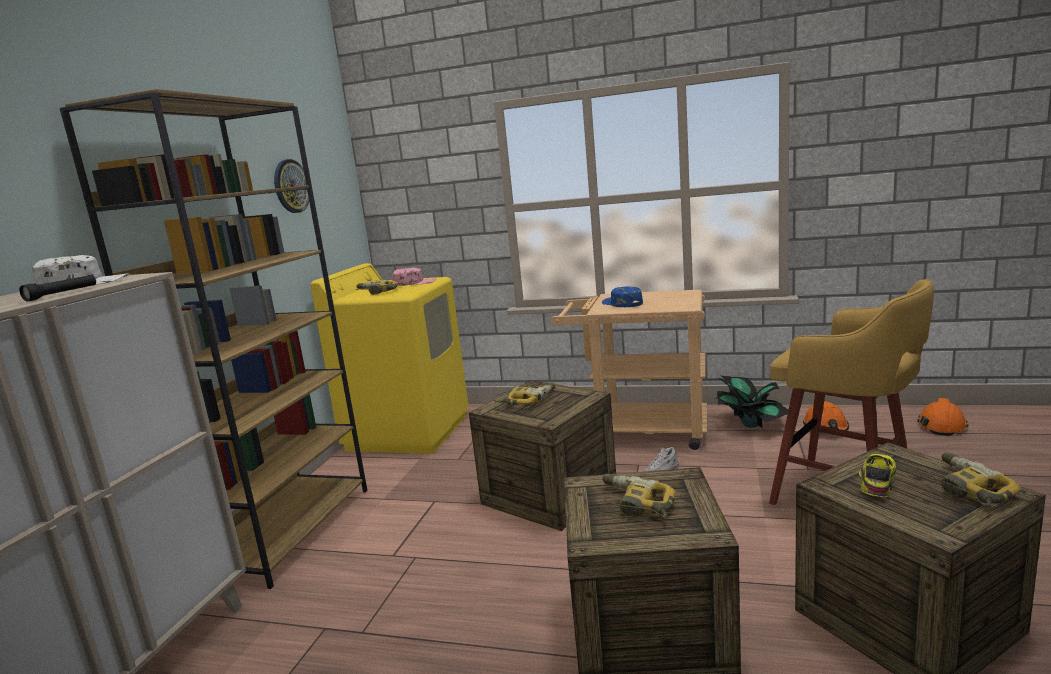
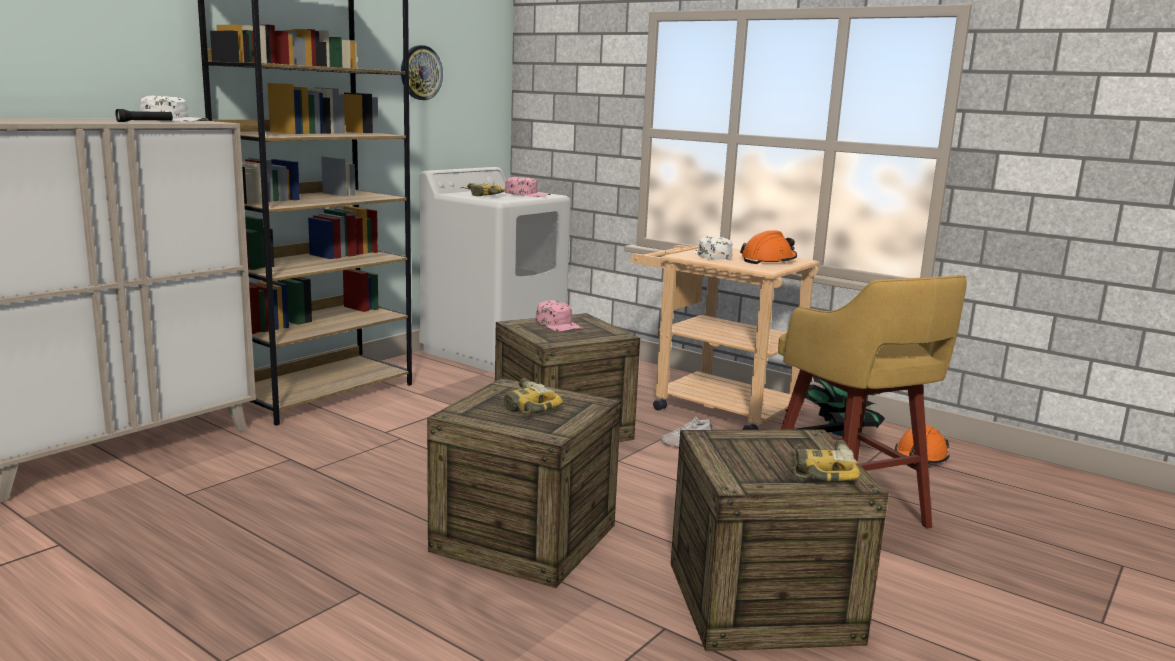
camera: 20 degrees right, 0 degrees up
(408, 431) = (494, 351): yellow washing machine -> white washing machine
(527, 399) = (559, 324): power drill -> pink cap
(622, 303) = (711, 255): blue cap -> white cap
(876, 482) = (751, 446): yellow shoe -> none
(941, 425) = (1064, 491): orange hard hat -> orange hard hat (768, 260)

